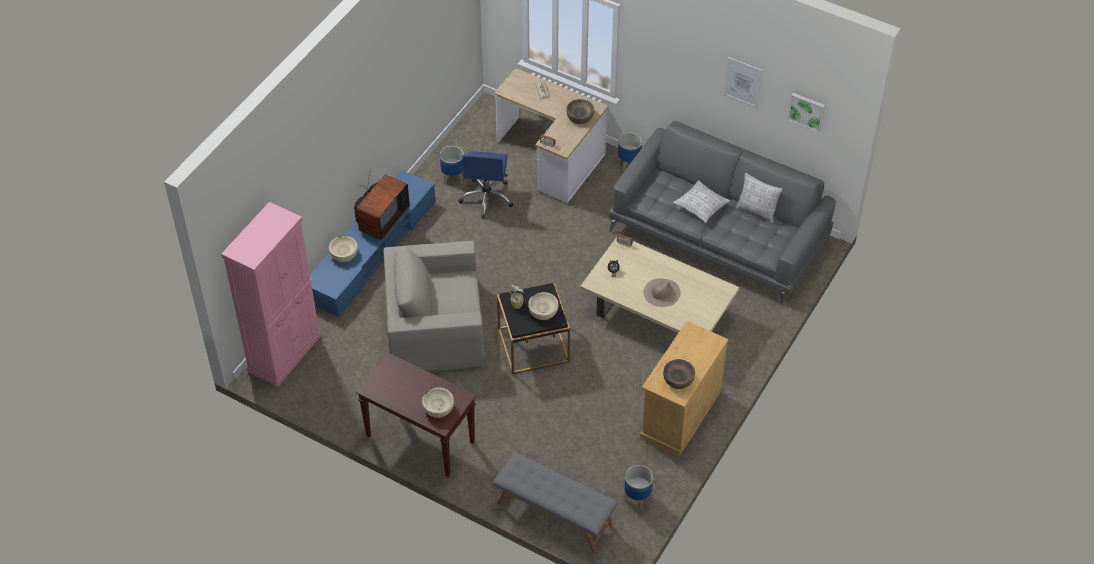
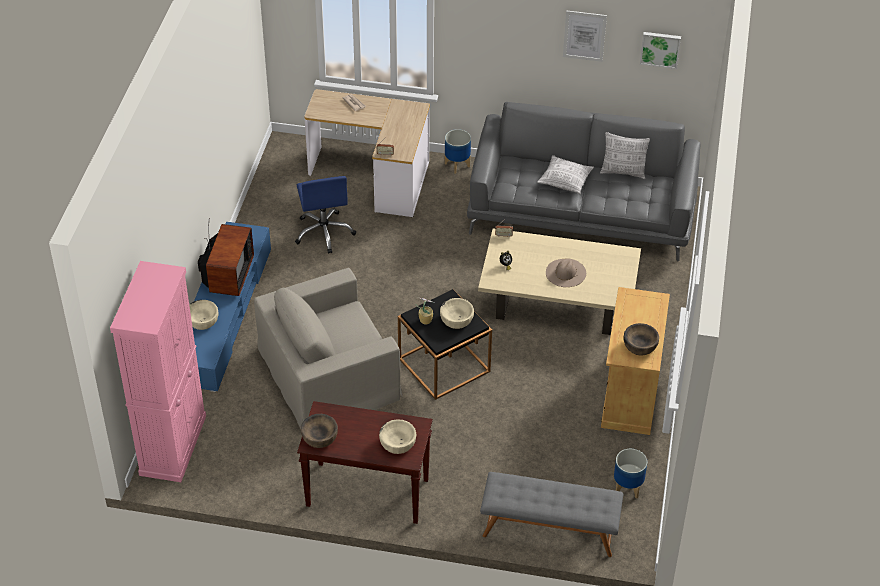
camera: 20 degrees left, 5 degrees down
(453, 177) = (277, 220): planter -> none
(580, 117) = (406, 120): brown bowl -> brown bowl (319, 437)

